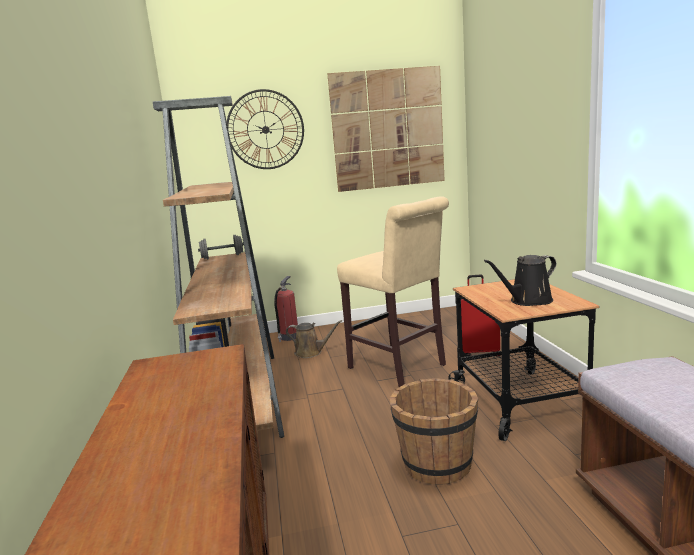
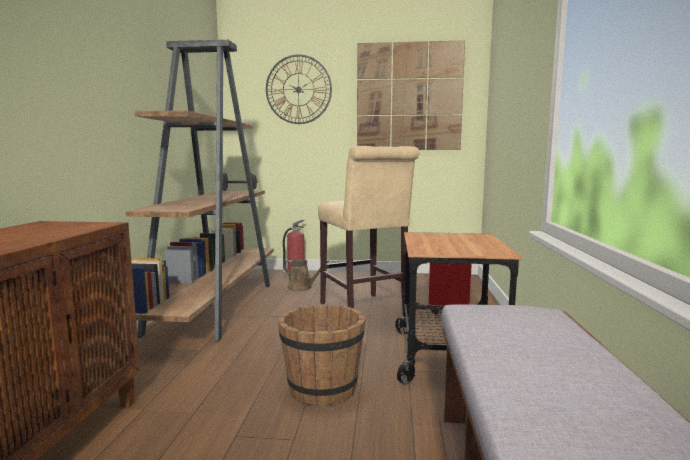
camera: 15 degrees right, 5 degrees down
(527, 301) = (455, 246): black watering can -> none

